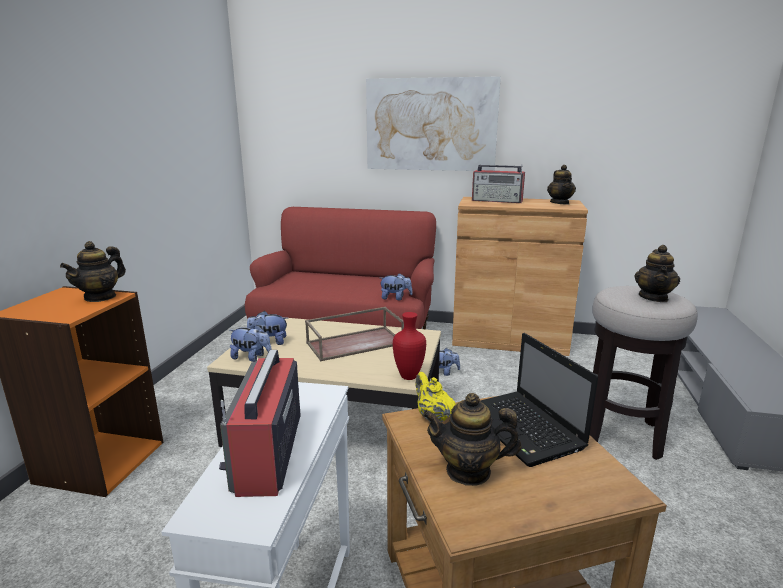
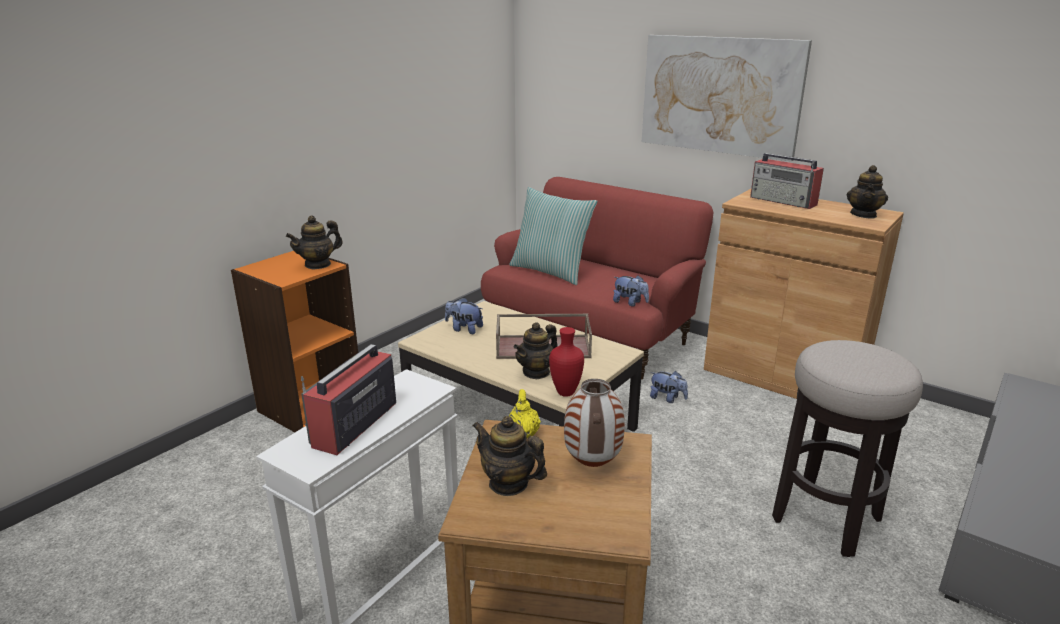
camera: 25 degrees right, 5 degrees up
(251, 357) = (439, 342): plush toy -> none
(309, 285) = (551, 271): none -> pillow
(524, 429) = (593, 465): laptop -> vase
(653, 297) = (866, 364): teapot -> teapot (536, 372)

